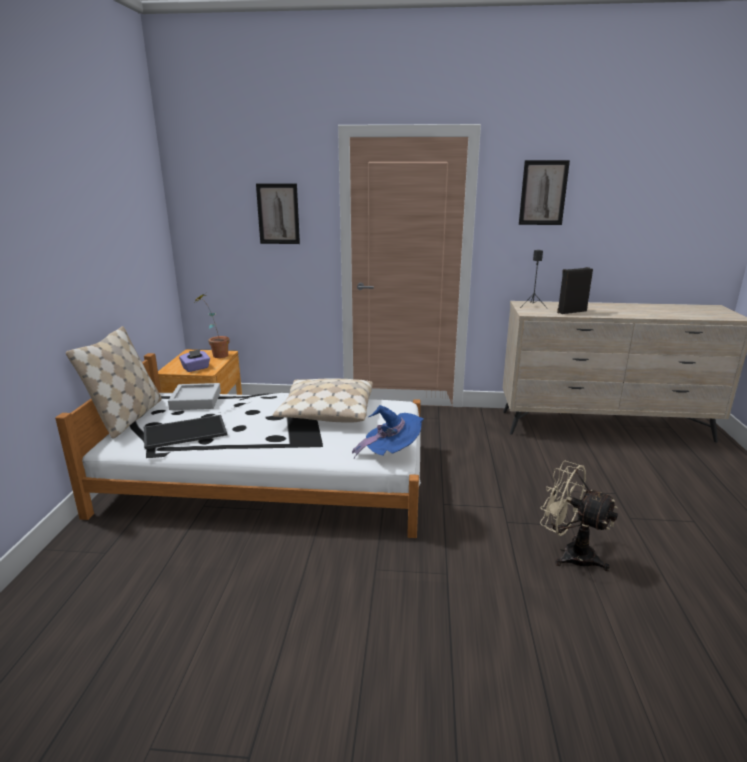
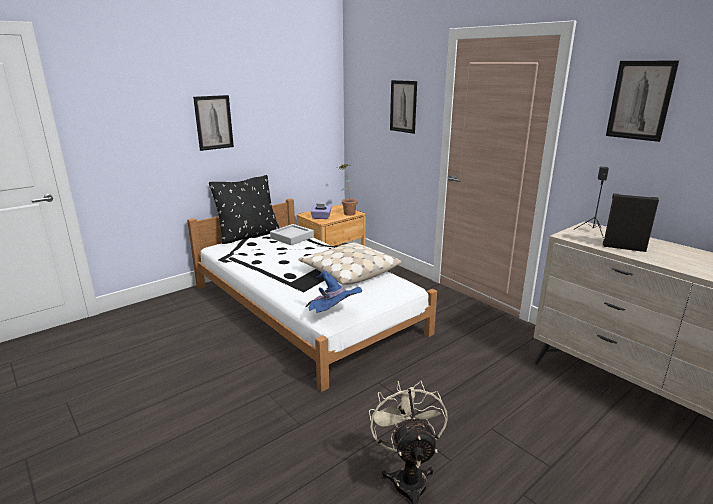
camera: 45 degrees right, 0 degrees up
(57, 257) = (214, 122): none -> picture
(128, 418) = (248, 236): beige pillow -> black pillow
(186, 431) = (255, 253): tray -> none

